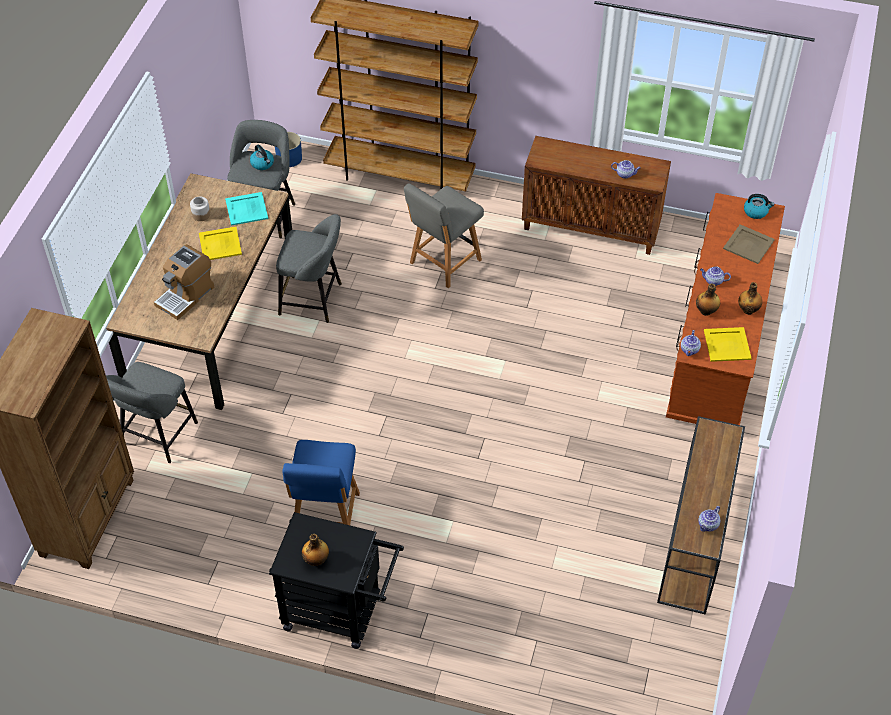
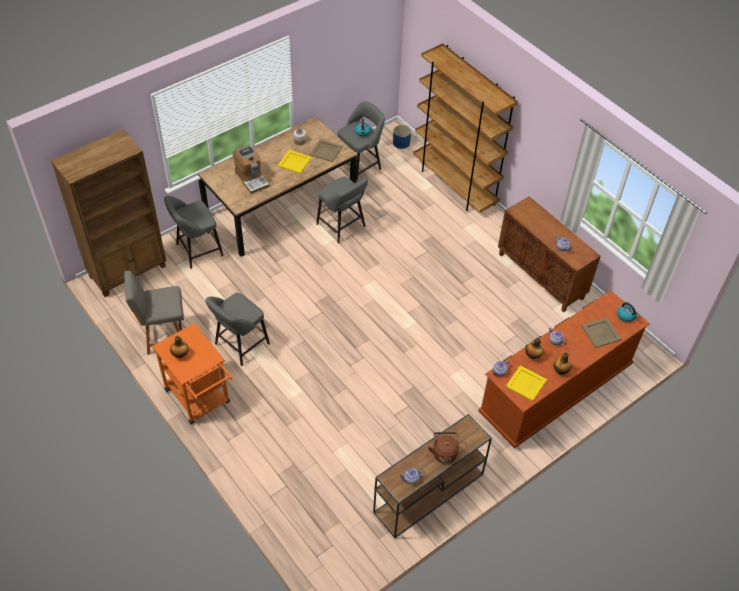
camera: 35 degrees right, 0 degrees up
(186, 295) = (251, 179): coffee machine -> coffee machine turned 105 degrees counterclockwise
(247, 209) = (326, 150): turquoise tray -> beige tray
(326, 517) = (240, 345): blue chair -> grey stool
(340, 612) = (200, 399): black cart -> orange cart
(443, 263) = (433, 247): grey chair -> grey chair (163, 336)
(713, 474) = (444, 452): none -> brown kettle

